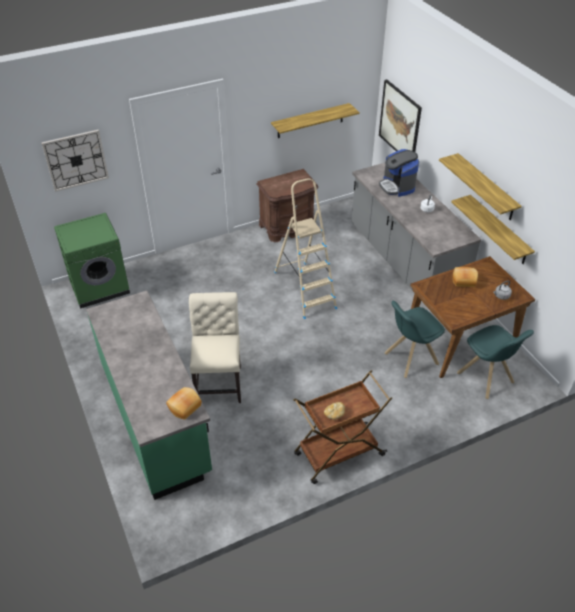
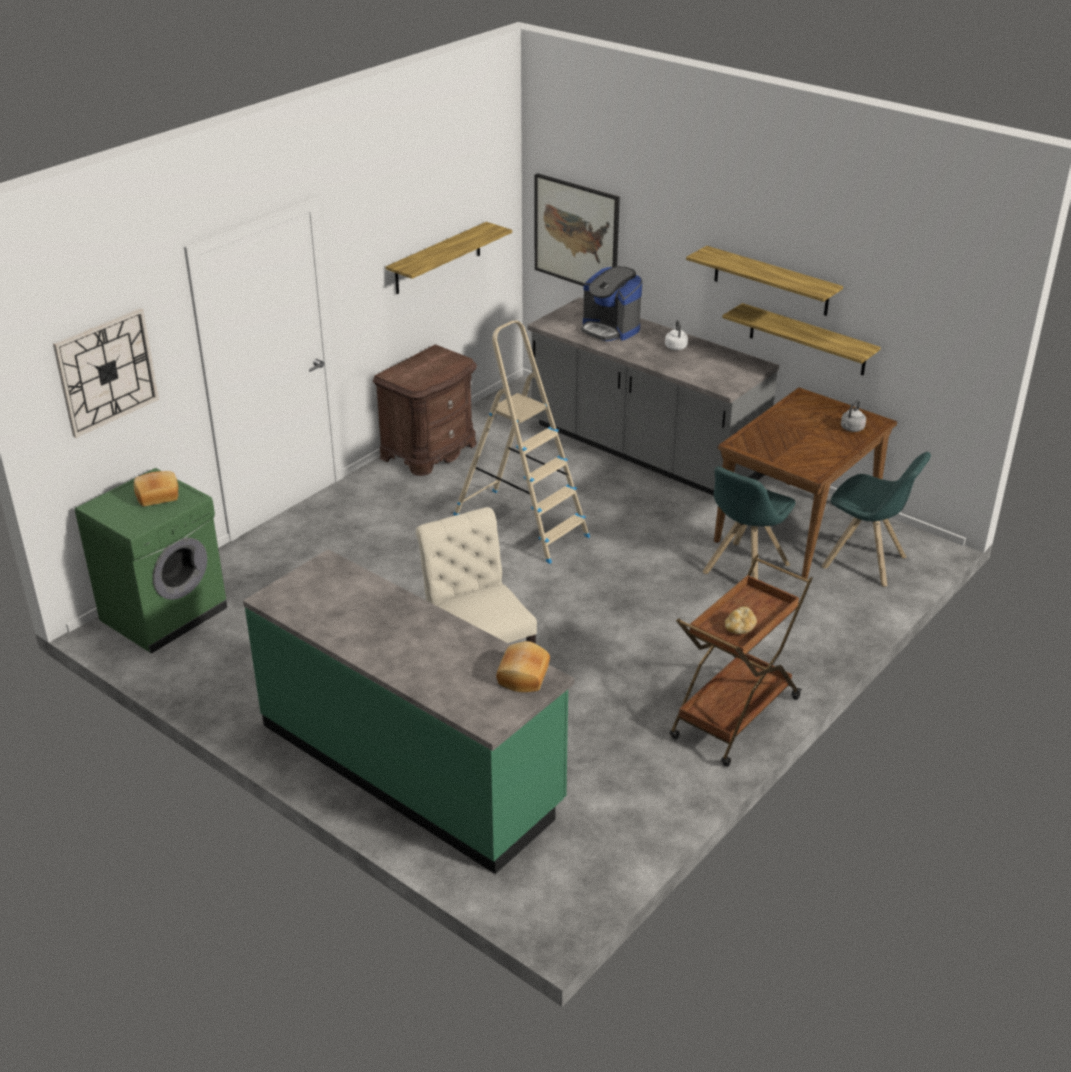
camera: 25 degrees left, 10 degrees down
(464, 280) = (787, 423): bread -> bread (157, 495)

